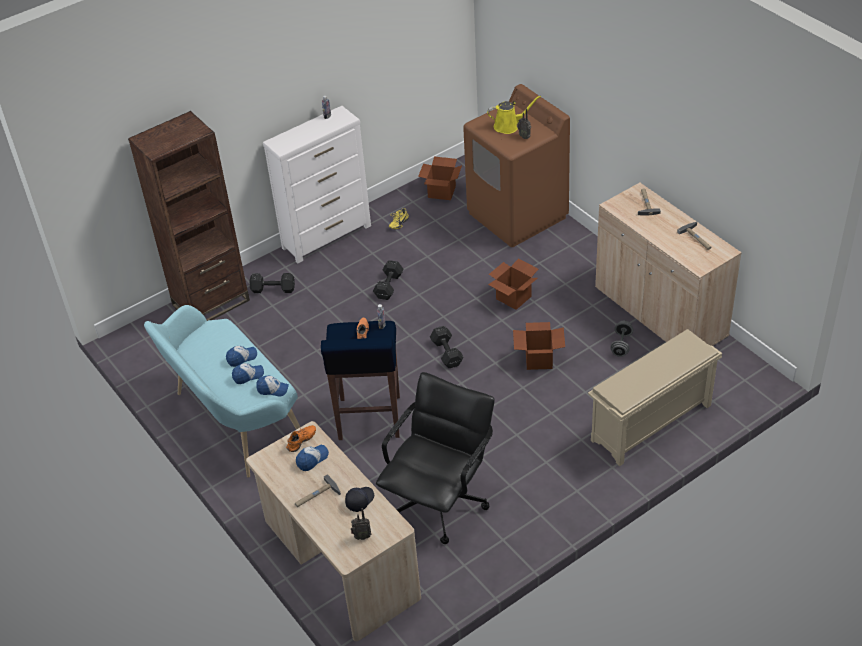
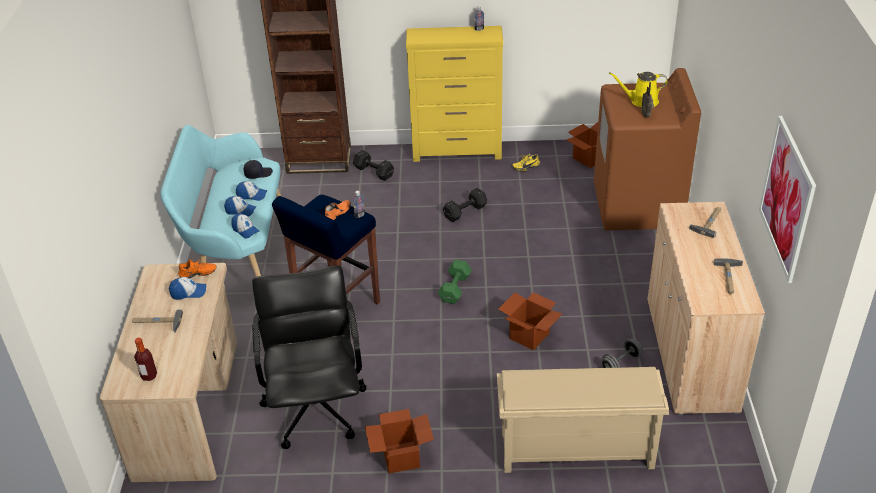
camera: 35 degrees right, 5 degrees down
(327, 237) = (457, 152): white dresser -> yellow dresser
(359, 500) = (182, 346): black cap -> black cap (258, 173)
(361, 536) = (149, 376): radio -> bottle
(440, 502) = (316, 408): black office chair -> black office chair turned 75 degrees counterclockwise
(447, 352) = (455, 288): black dumbbell -> green dumbbell
(509, 126) = (641, 101): yellow watering can -> yellow watering can turned 150 degrees clockwise
(514, 297) = (562, 272): cardboard box -> cardboard box (401, 457)
(743, 162) = (786, 198): none -> picture

